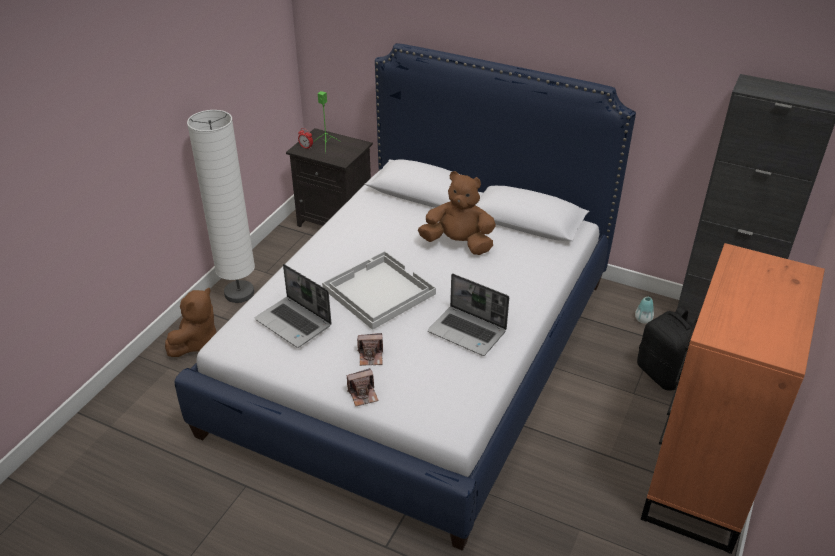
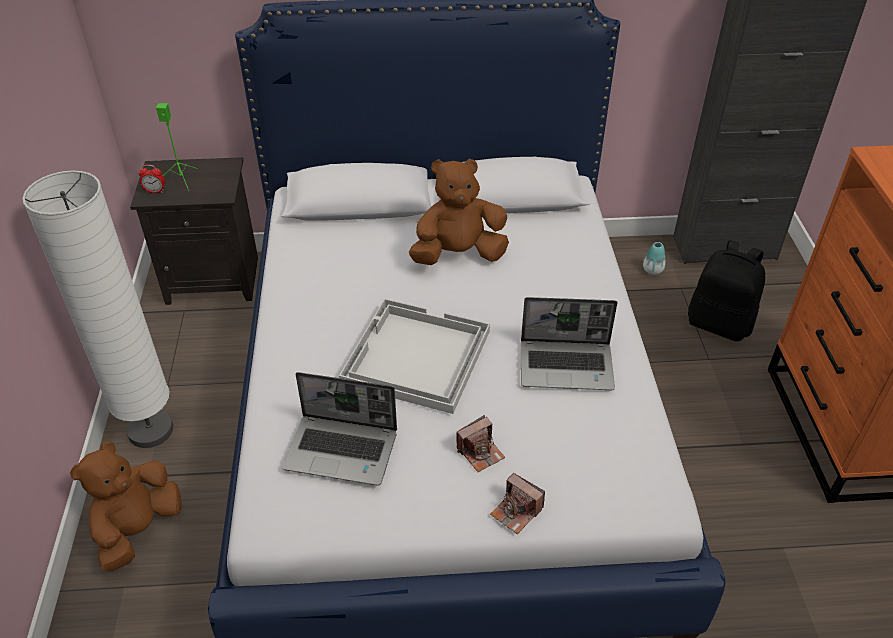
camera: 30 degrees left, 5 degrees up
(196, 342) = (138, 529): brown plush toy -> brown plush toy turned 150 degrees counterclockwise
(363, 394) = (516, 512): camera -> camera turned 90 degrees clockwise

